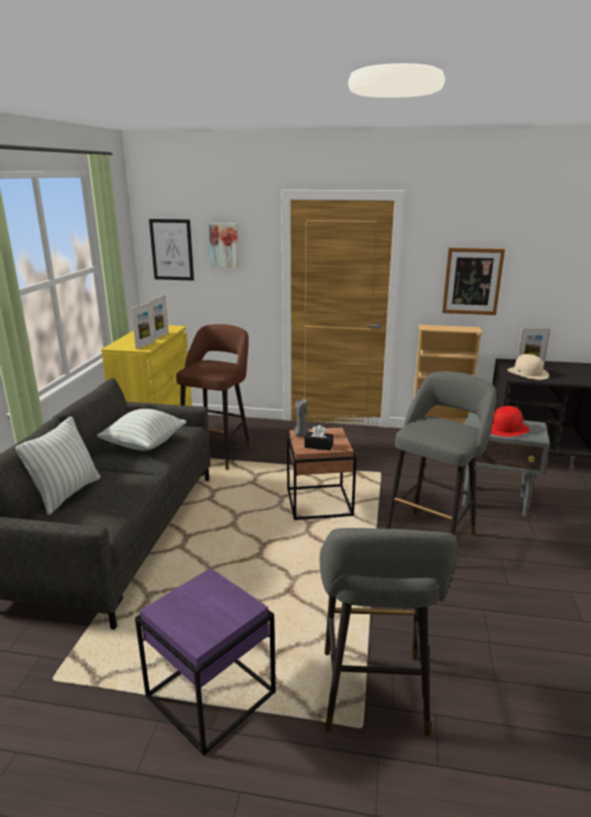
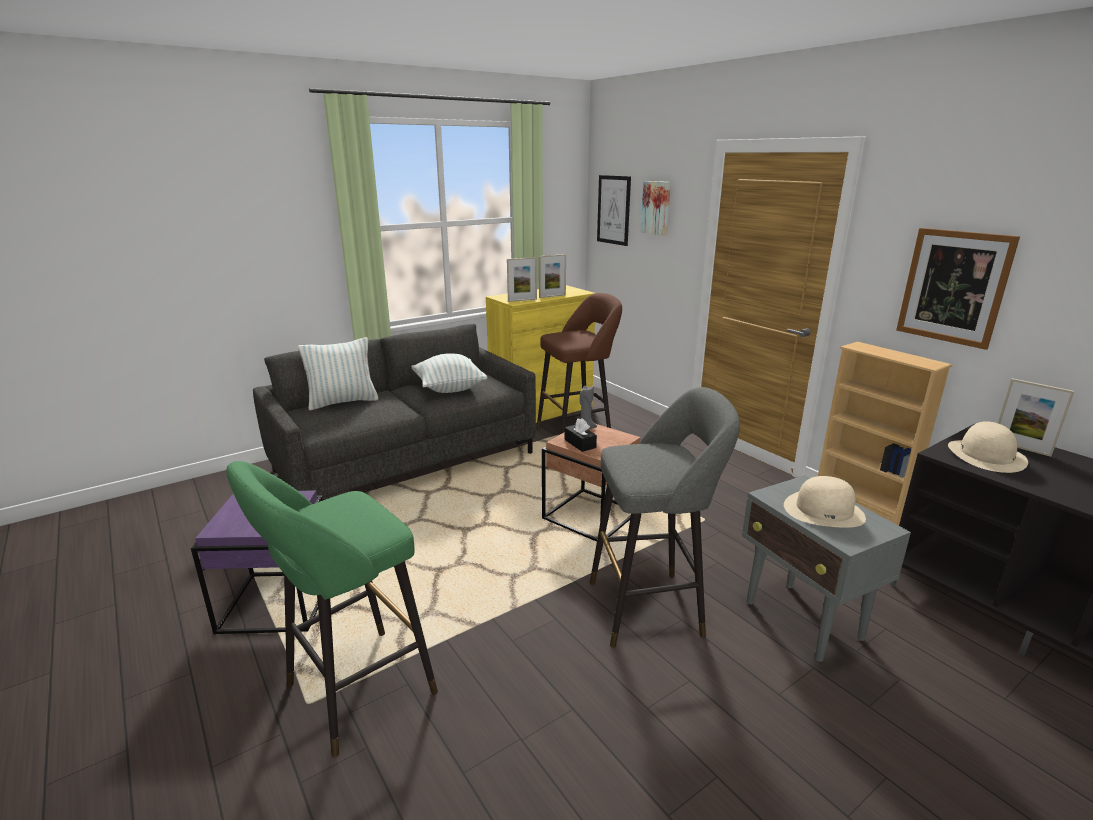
camera: 45 degrees right, 0 degrees up
(374, 698) = (353, 693): grey stool -> green stool
(505, 427) = (824, 510): red hat -> beige hat

